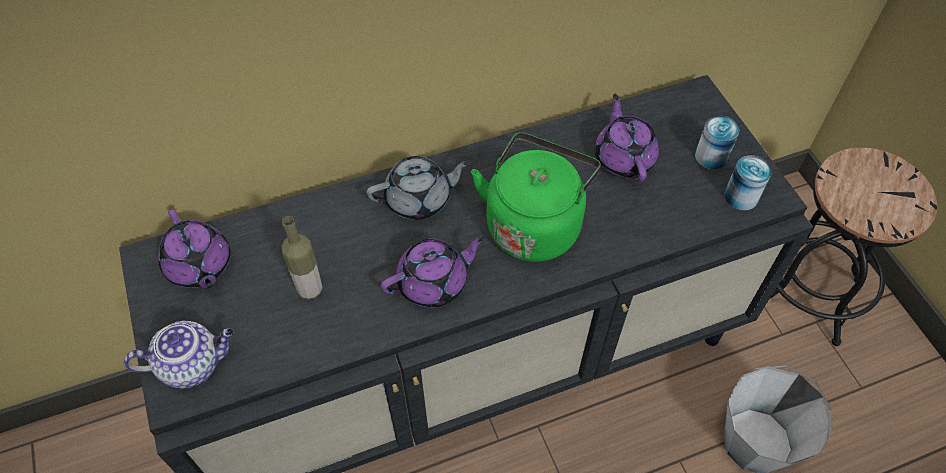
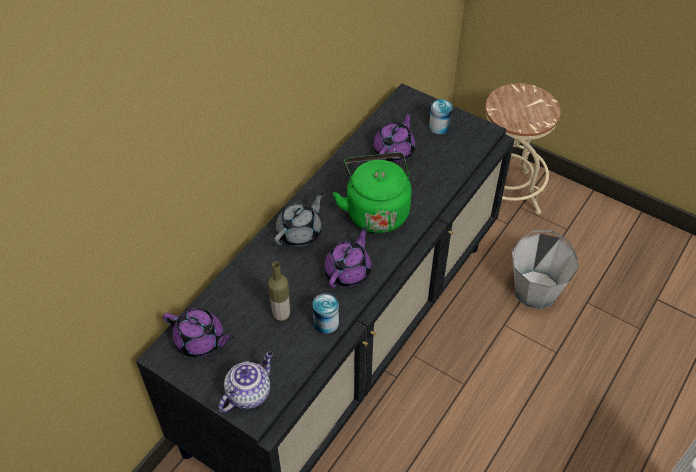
camera: 35 degrees left, 5 degrees down
(624, 158) = (394, 150): purple teapot -> purple teapot turned 75 degrees clockwise
(741, 196) = (470, 140): can -> can (326, 323)
(807, 293) = (504, 194): black stool -> beige stool

